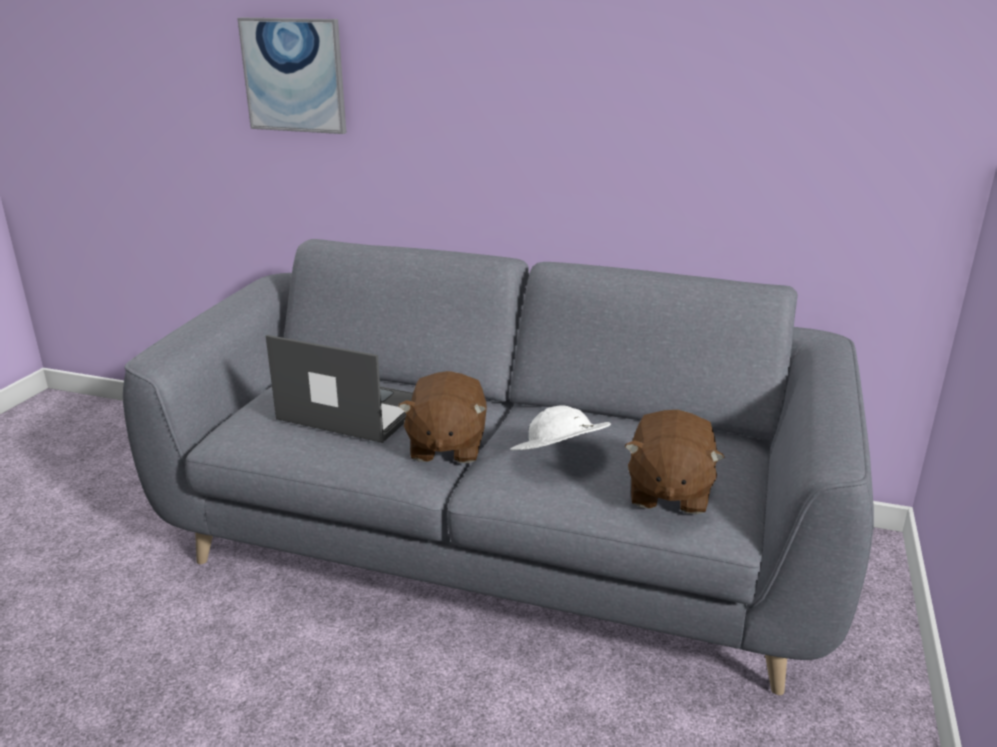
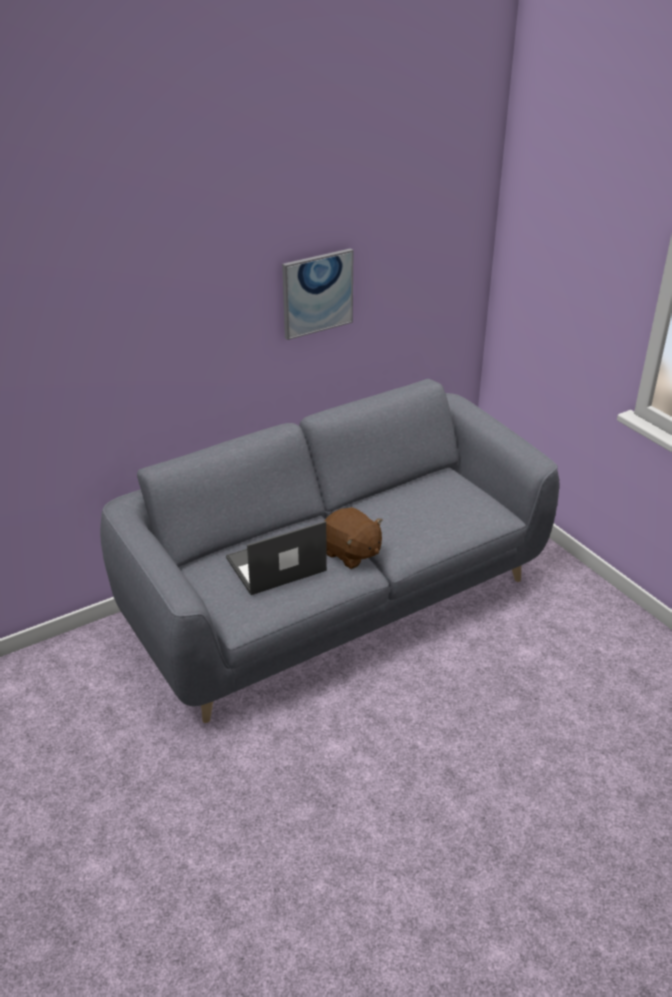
camera: 50 degrees left, 10 degrees up
(294, 75) = (88, 354): picture -> picture (317, 293)
(559, 459) = (407, 527): white hat -> none
(668, 492) = (467, 514): brown plush toy -> none

